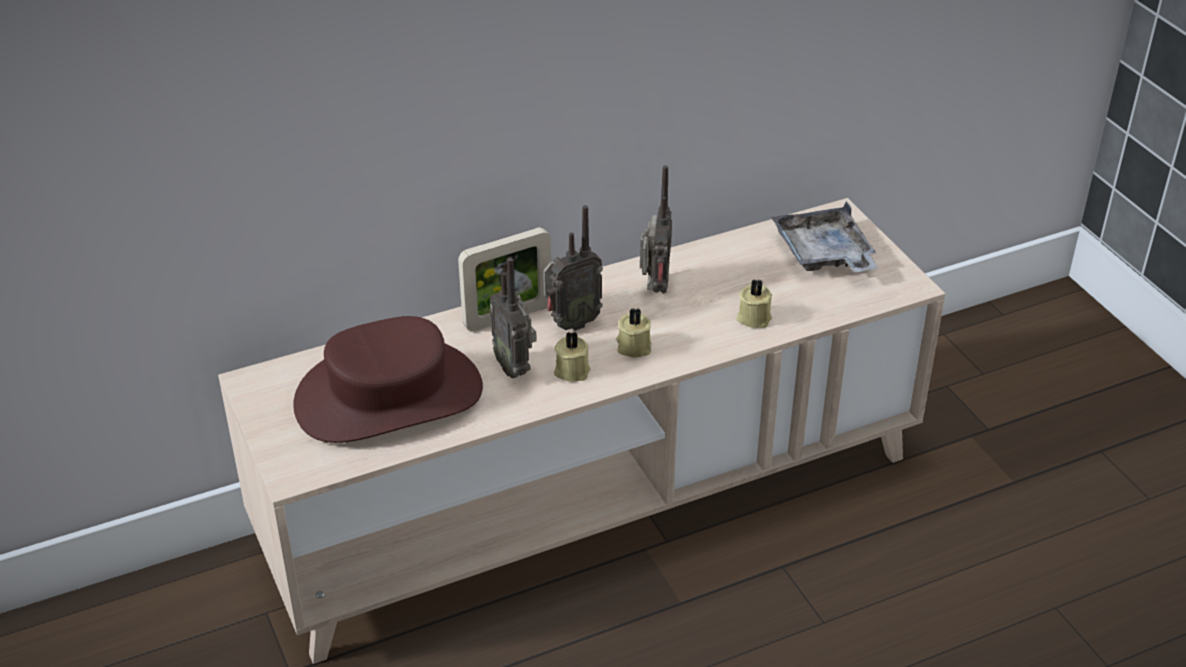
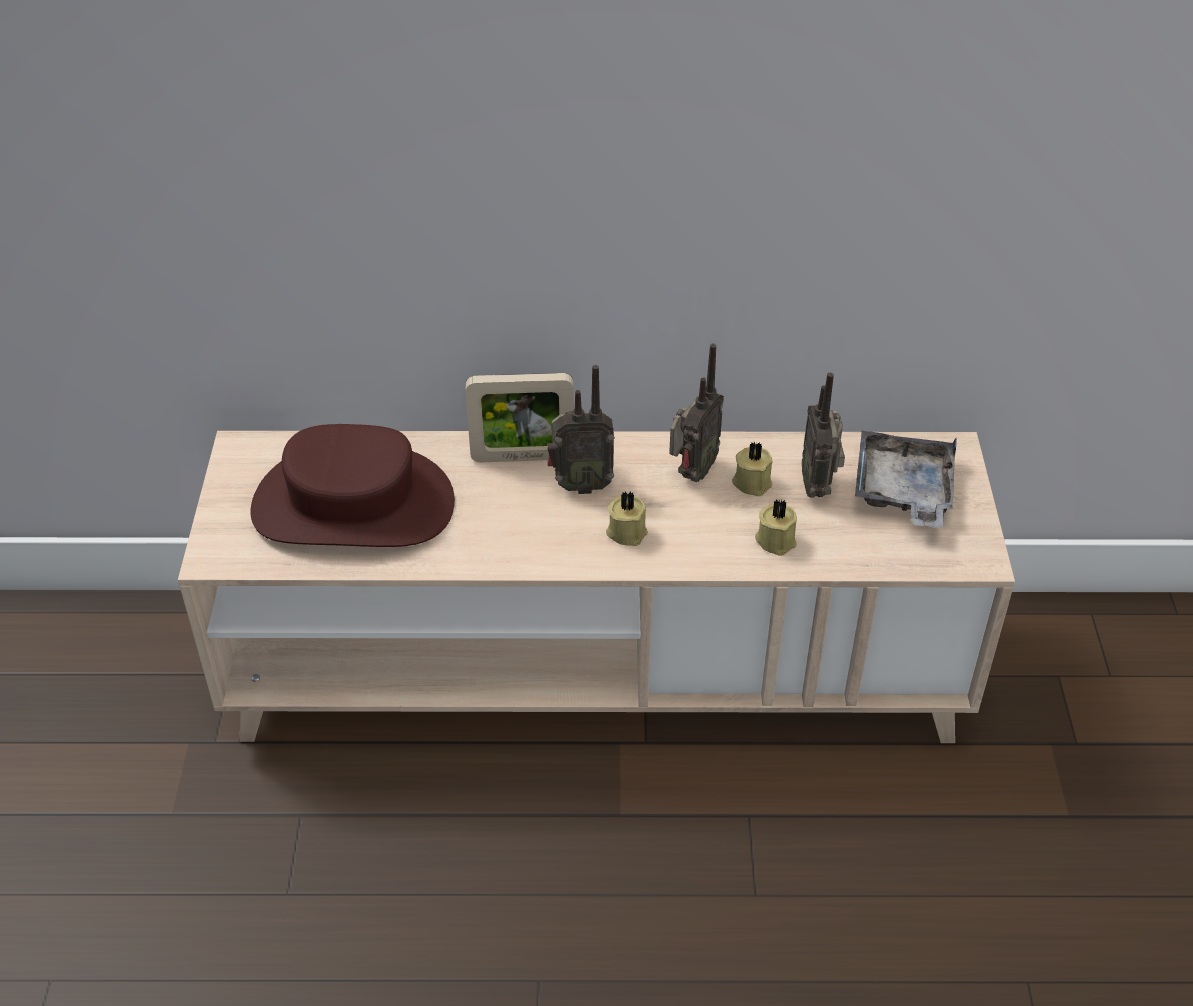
camera: 25 degrees right, 5 degrees up
(514, 367) = (493, 514): radio -> radio (818, 486)
(571, 370) = (546, 536): beige candle -> beige candle (752, 481)

